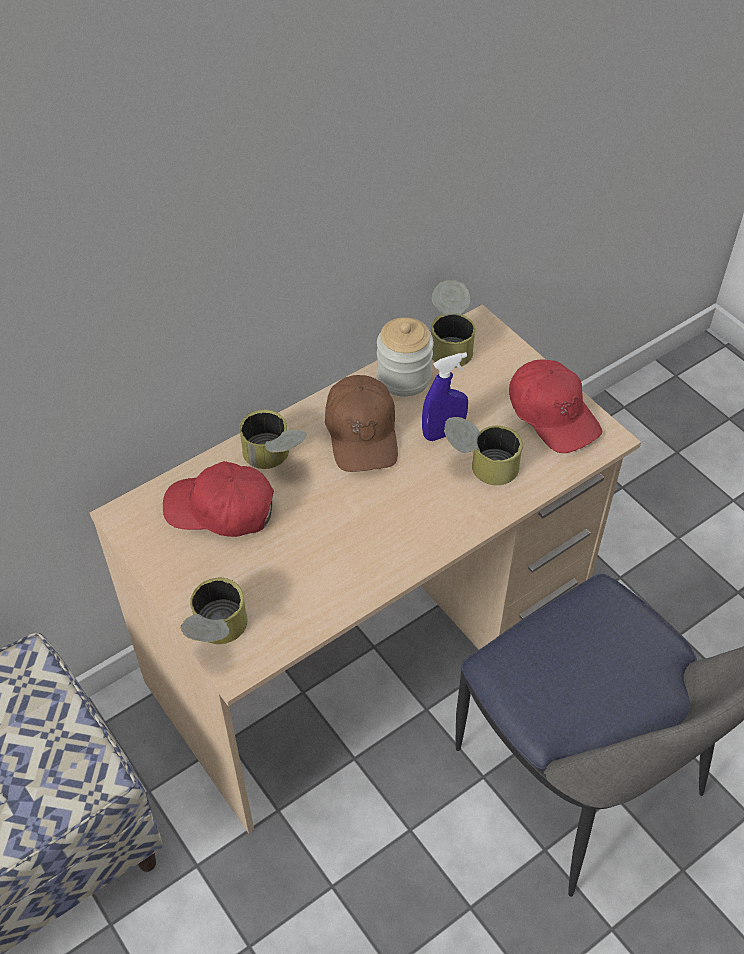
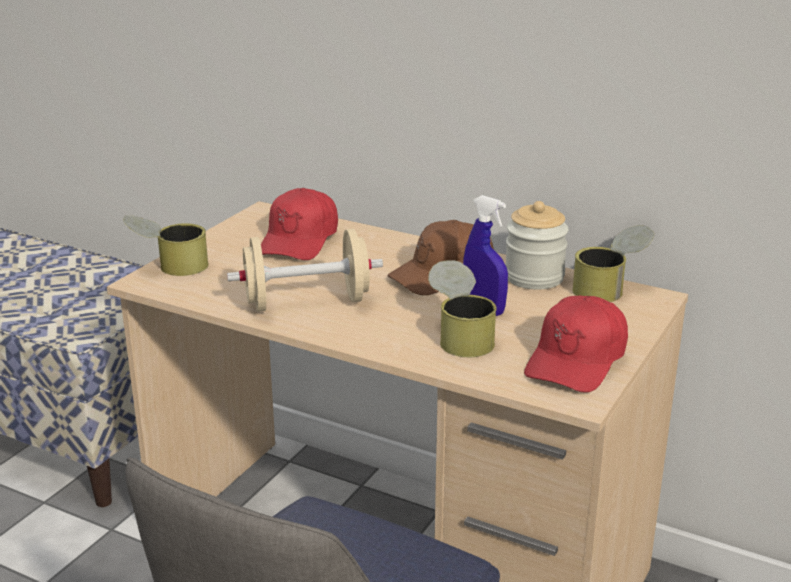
camera: 65 degrees right, 25 degrees down
(221, 509) = (300, 240): red cap -> red cap turned 150 degrees counterclockwise
(274, 459) = (373, 247): can -> none
(362, 547) = (307, 302): none -> beige dumbbell

